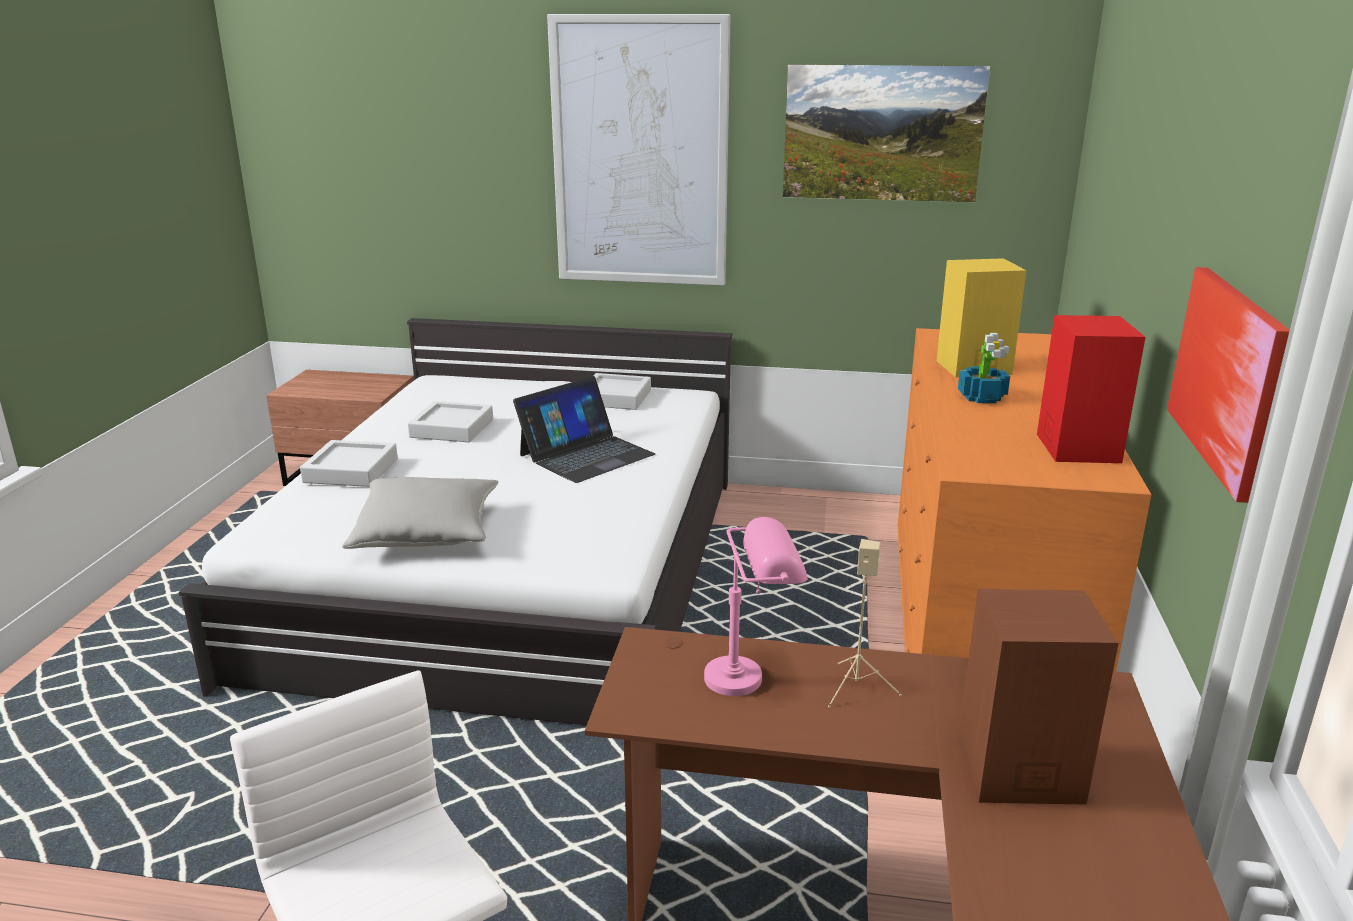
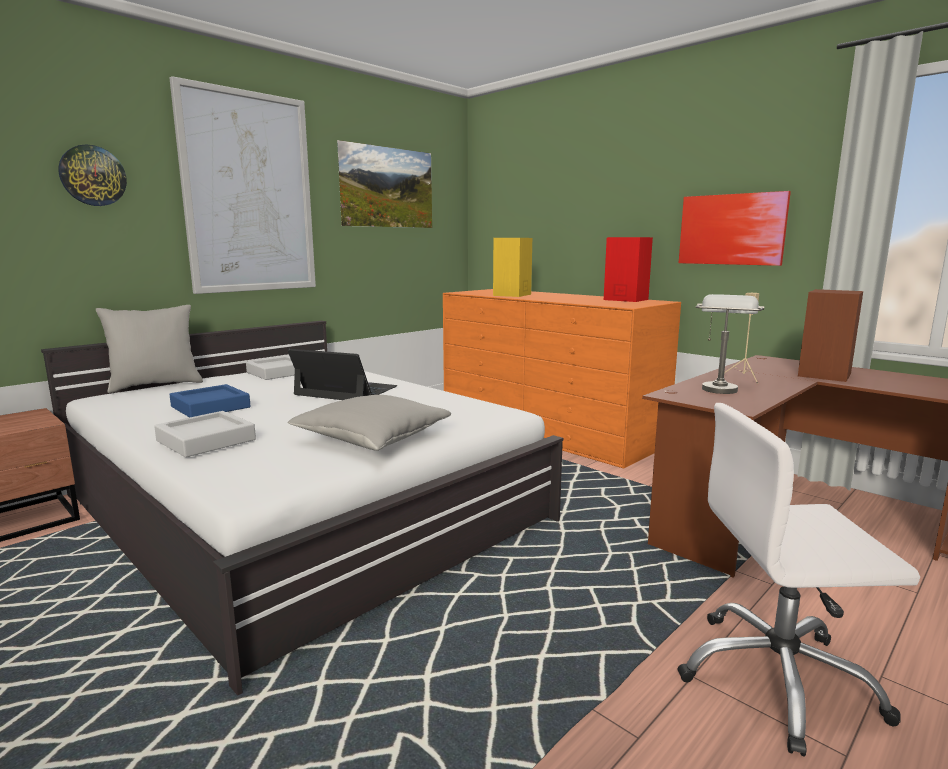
camera: 55 degrees left, 10 degrees down
(452, 428) = (210, 407): grey tray -> blue tray
(465, 140) = (93, 176): none -> wall clock
(498, 378) = (155, 385): none -> grey pillow
(586, 454) = (346, 391): laptop -> laptop turned 60 degrees counterclockwise
(753, 676) = (719, 387): pink table lamp -> grey table lamp
(982, 397) = (550, 298): potted plant -> none

